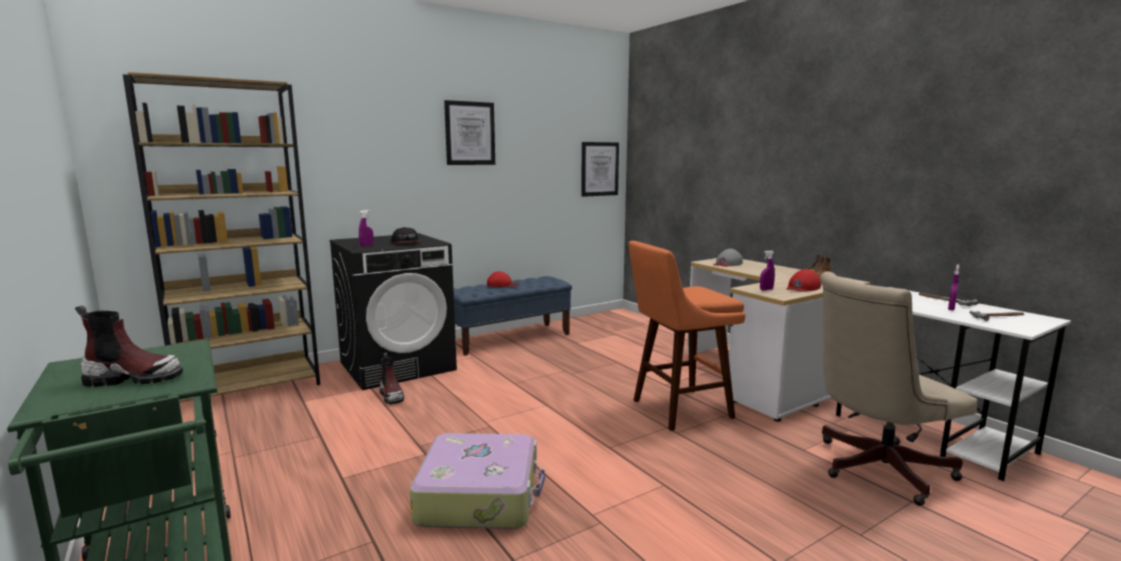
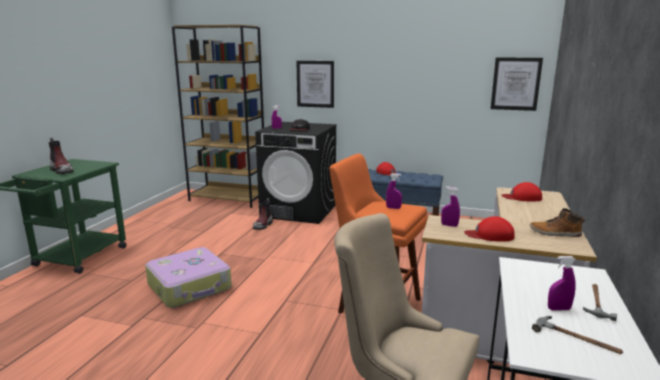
camera: 50 degrees right, 5 degrees up
(470, 133) = (383, 51): picture -> picture (315, 84)
(694, 291) = (393, 208): none -> purple spray bottle
(727, 264) = (522, 197): grey cap -> red cap

